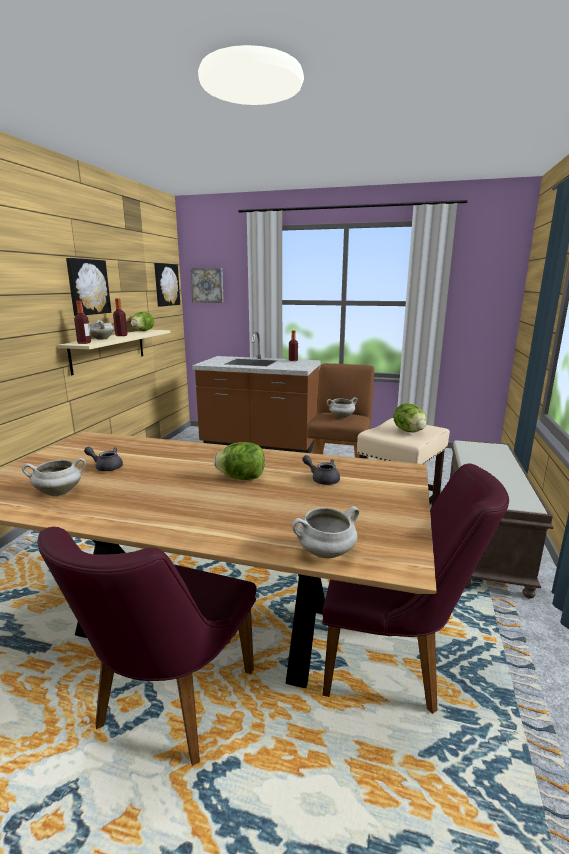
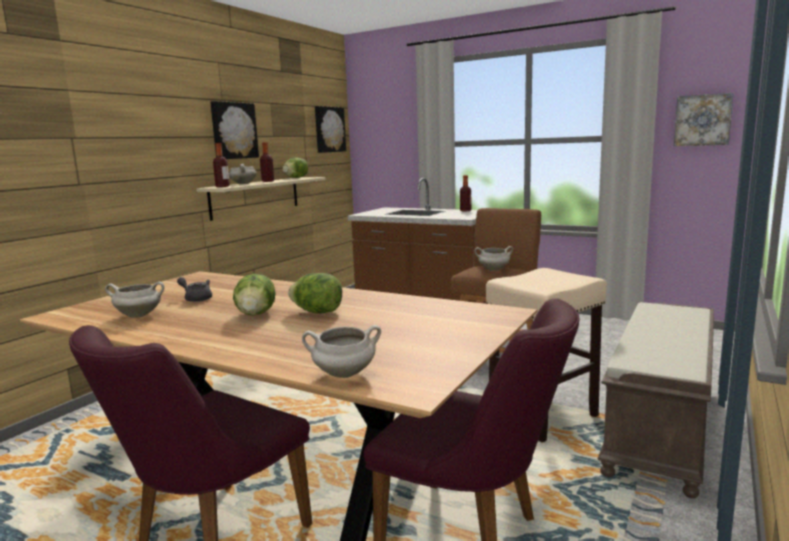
camera: 15 degrees right, 5 degrees down
(207, 285) = (376, 129): picture -> picture (702, 120)
(322, 479) = (401, 317): grey teapot -> none
(409, 431) = (551, 280): lettuce -> lettuce (256, 314)

